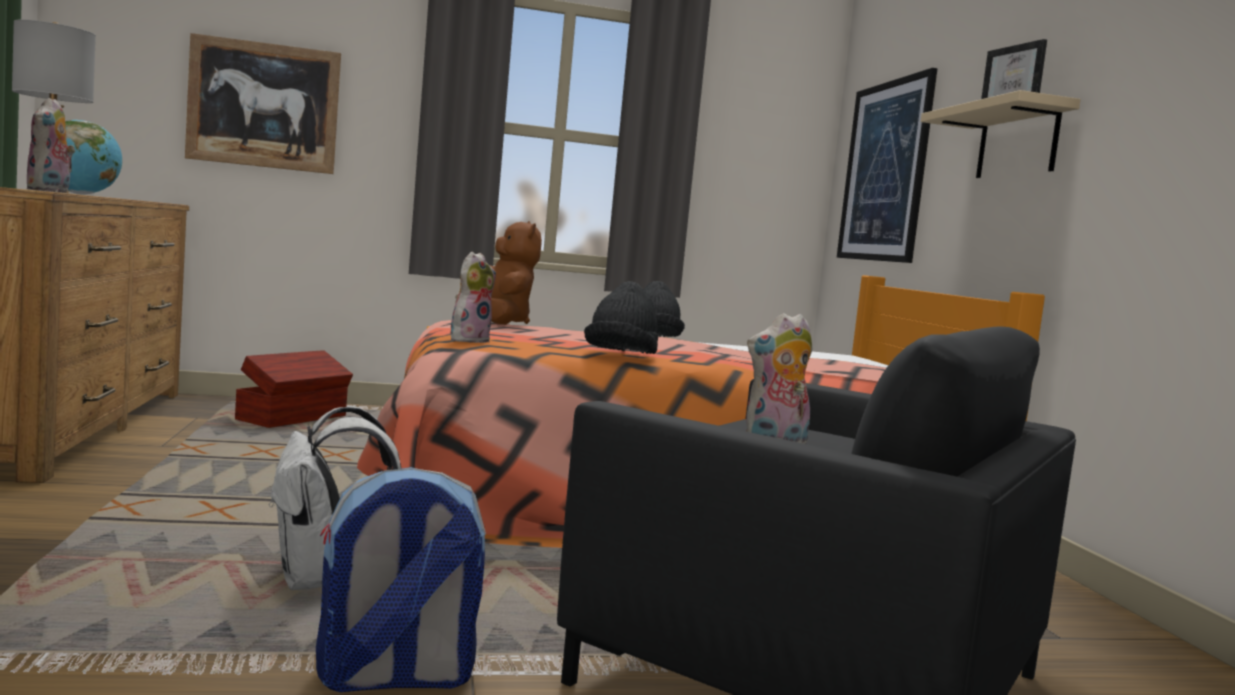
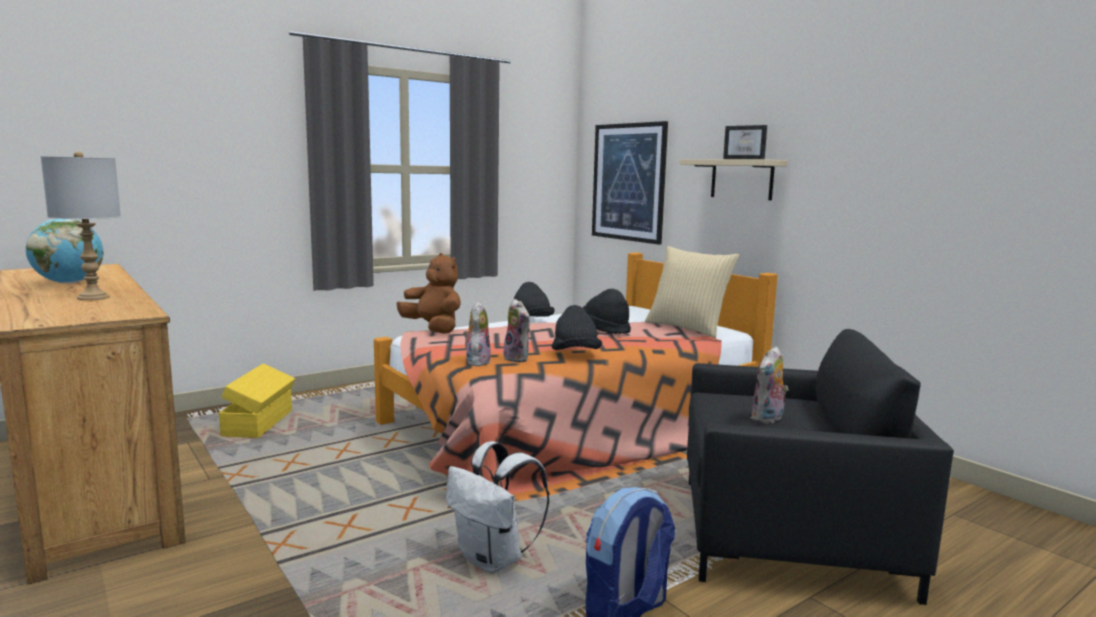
camera: 25 degrees left, 5 degrees up
(50, 191) = (142, 309): plush toy -> plush toy (518, 358)
(264, 105) = (172, 170): picture -> none
(294, 418) = (260, 423): brown storage box -> yellow storage box
(727, 350) = (605, 329): none -> black hat
(874, 371) = (687, 328): none -> beige pillow

